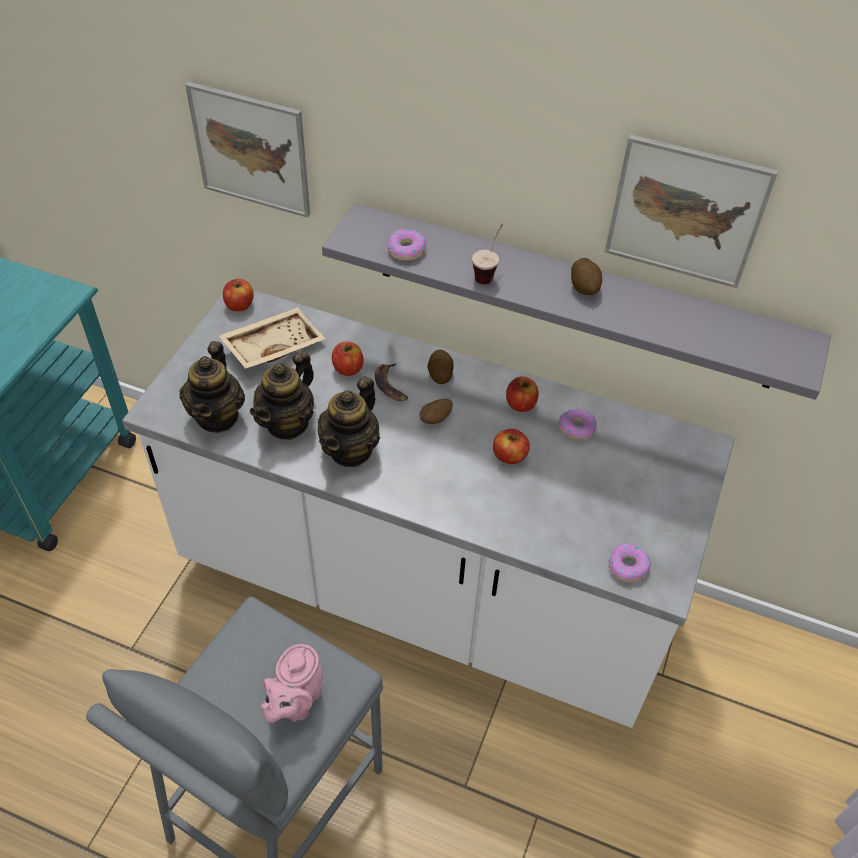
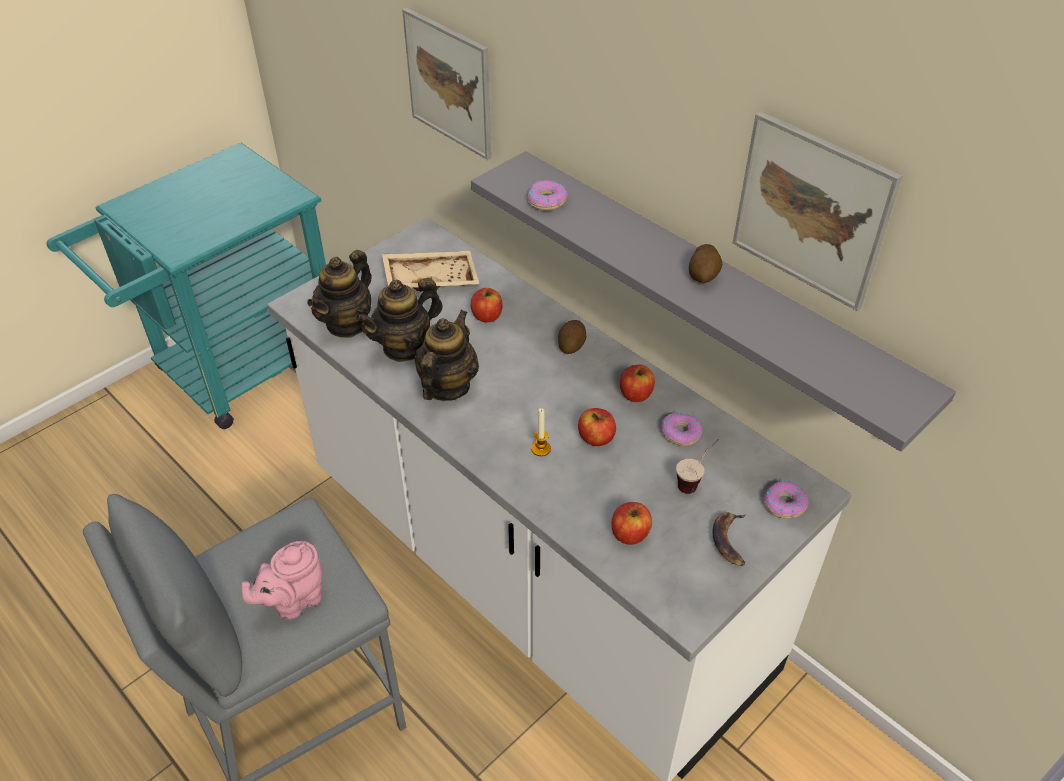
camera: 25 degrees right, 5 degrees down
(239, 305) = (422, 237): apple -> apple (629, 534)
(351, 449) = (447, 386): teapot -> teapot turned 150 degrees clockwise
(391, 385) = (518, 341): banana -> banana (730, 541)
(436, 419) = (543, 383): potato -> none
(468, 482) = (541, 449): none -> candle
(488, 272) = (613, 238): cup -> cup (695, 481)
(627, 566) = (657, 580): donut -> donut (784, 504)

